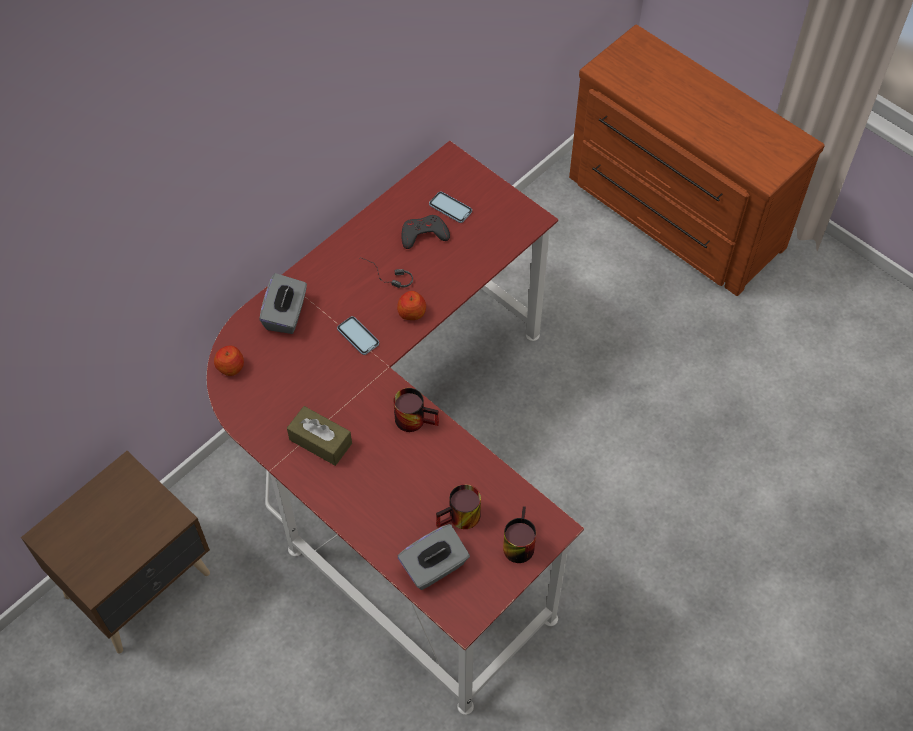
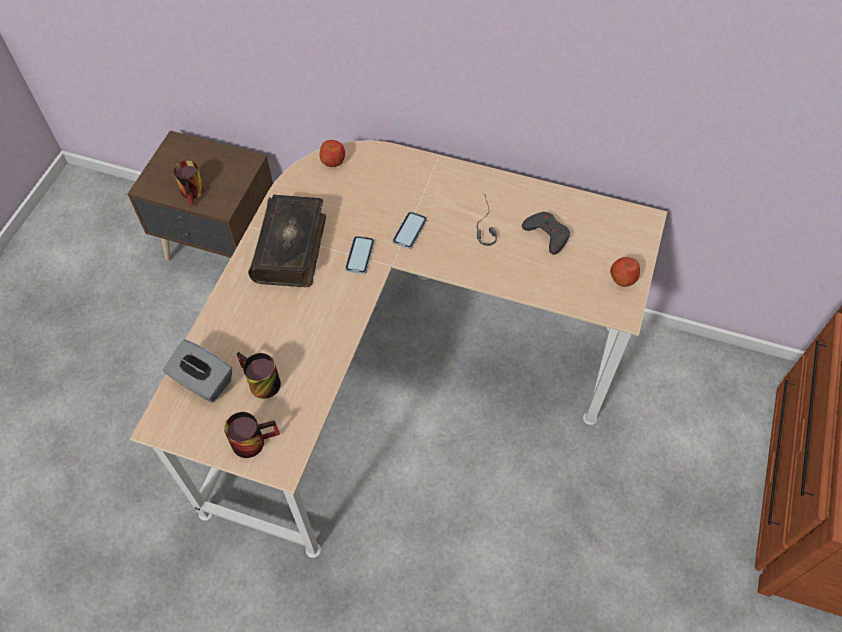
camera: 65 degrees right, 0 degrees up
(286, 314) = (403, 174): grey tissue box -> none
(320, 441) = (291, 248): brown tissue box -> book
(401, 471) = (398, 373): red desk -> beige desk
(411, 312) = (457, 259): apple -> apple (622, 278)
(416, 418) = (348, 306): mug -> mug (195, 192)
(450, 208) = (590, 242): phone -> phone (360, 255)

